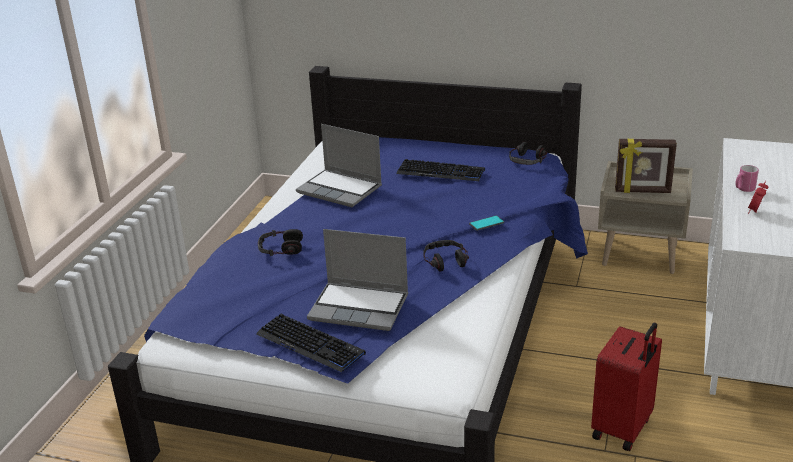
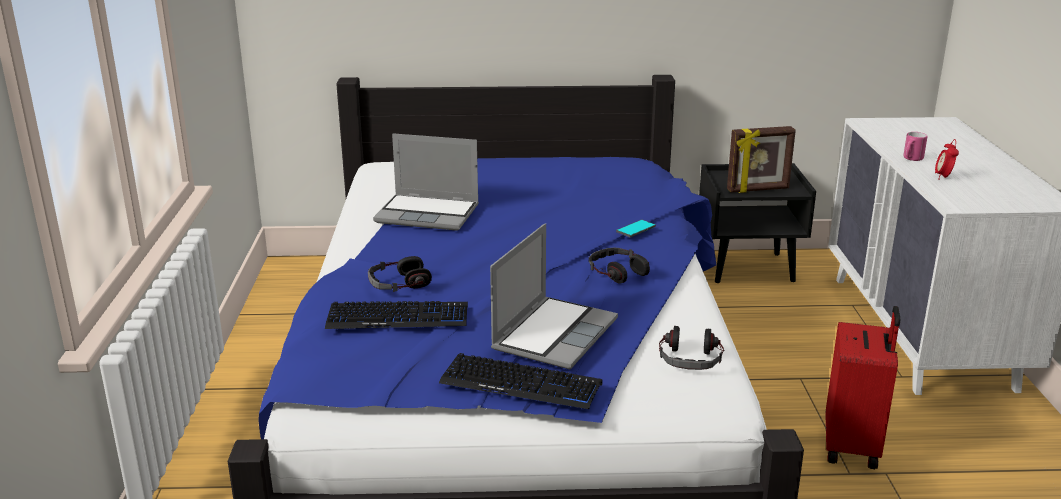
camera: 20 degrees left, 5 degrees down
(360, 307) = (554, 334): laptop -> laptop turned 60 degrees counterclockwise
(441, 172) = (539, 185): keyboard -> keyboard (398, 317)
(527, 160) = (628, 165): headphones -> headphones (690, 358)
(640, 254) = (748, 267): beige nightstand -> black nightstand

